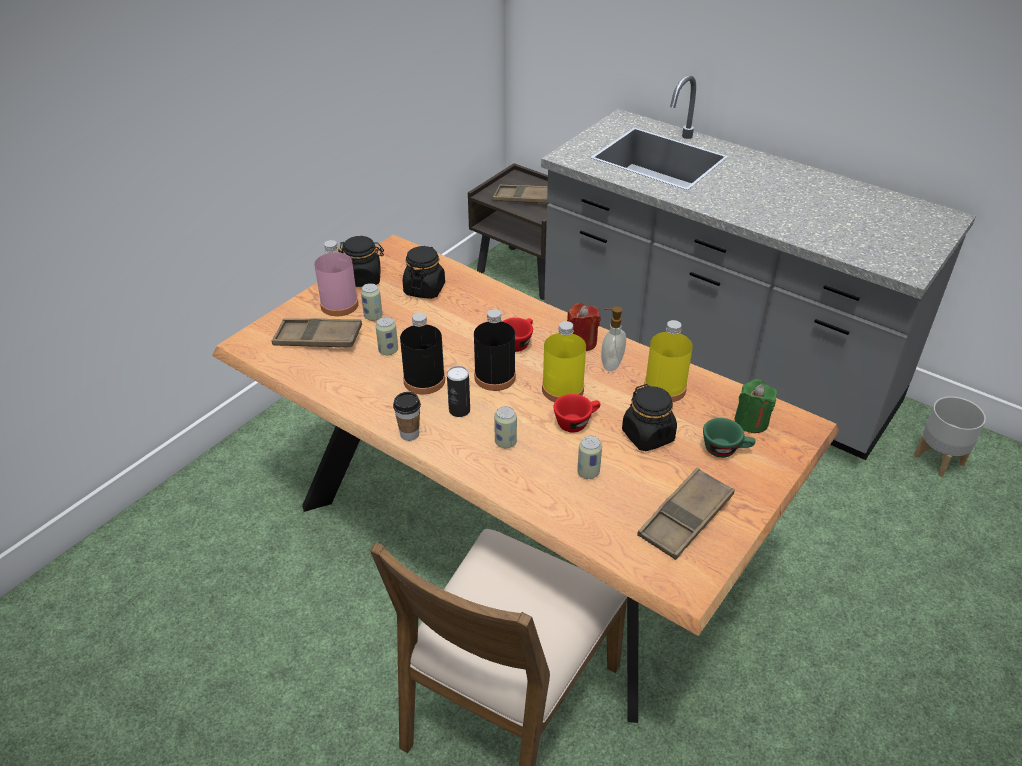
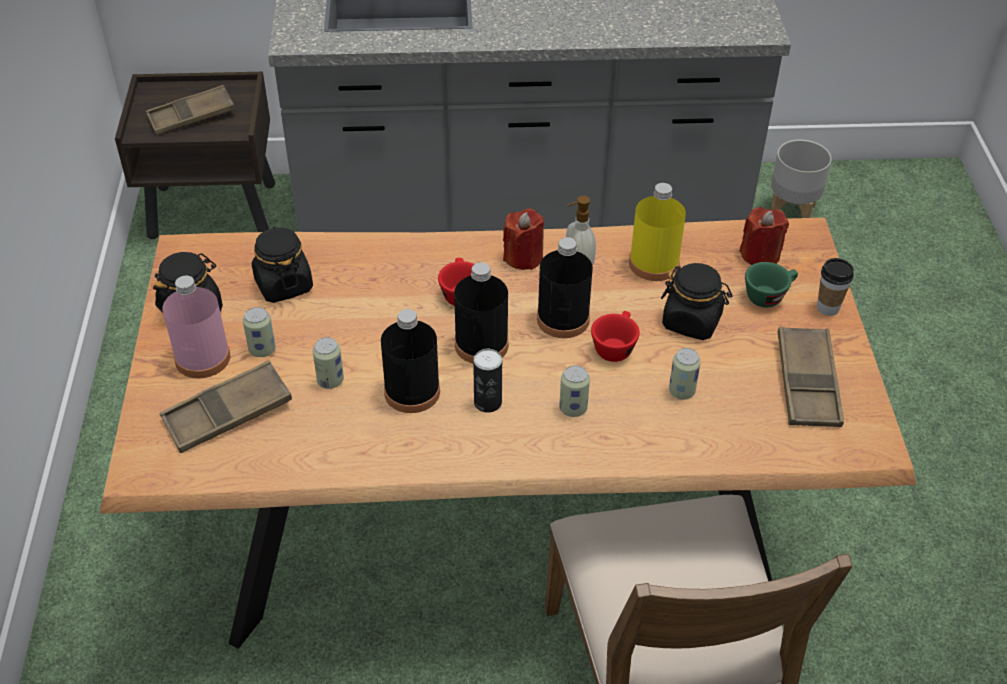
camera: 40 degrees left, 5 degrees up
(409, 434) = (468, 460): cup -> cup (828, 308)
(562, 389) = (563, 319): yellow bottle -> black bottle
(751, 422) = (760, 255): green candle -> red candle

